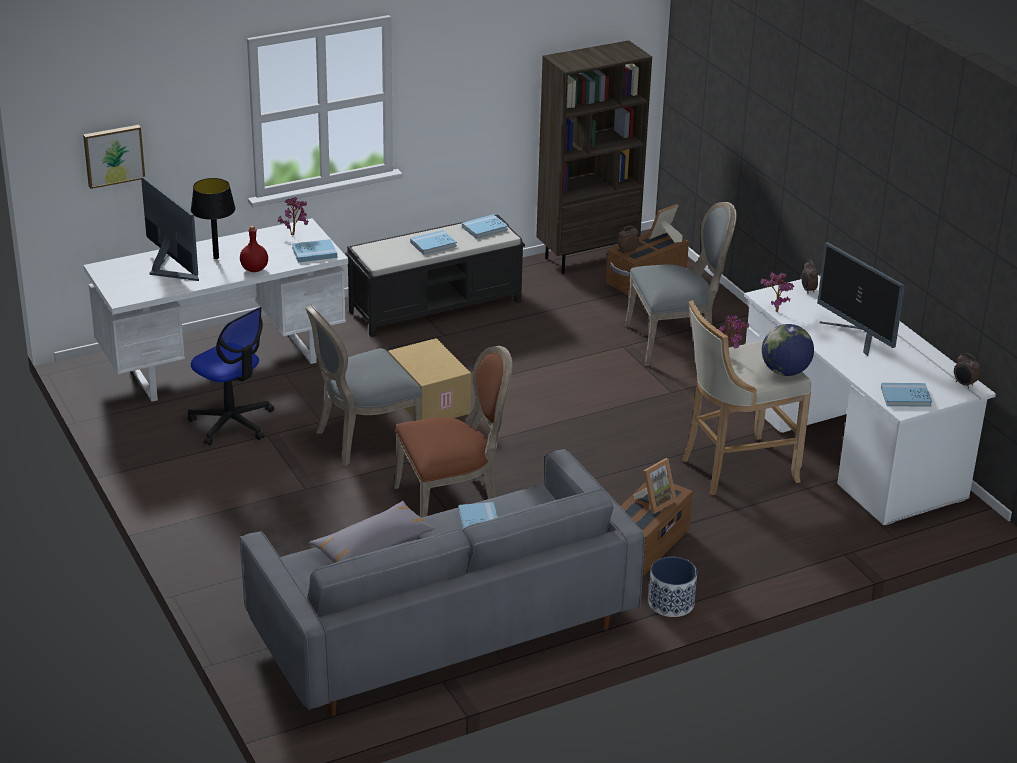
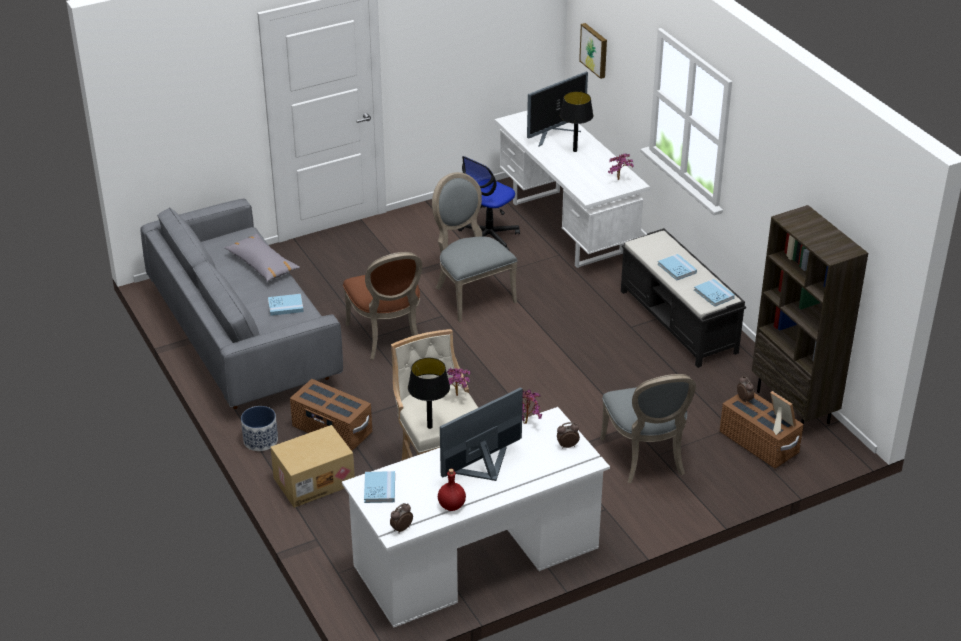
camera: 90 degrees right, 5 degrees up
(254, 269) = (559, 167): red bottle -> red bottle (451, 505)
(314, 253) = (590, 190): blue book -> none
(427, 402) = (526, 322): cardboard box -> cardboard box (314, 480)
(655, 502) = (334, 403): picture frame -> none
(785, 372) = (429, 426): globe -> black table lamp

